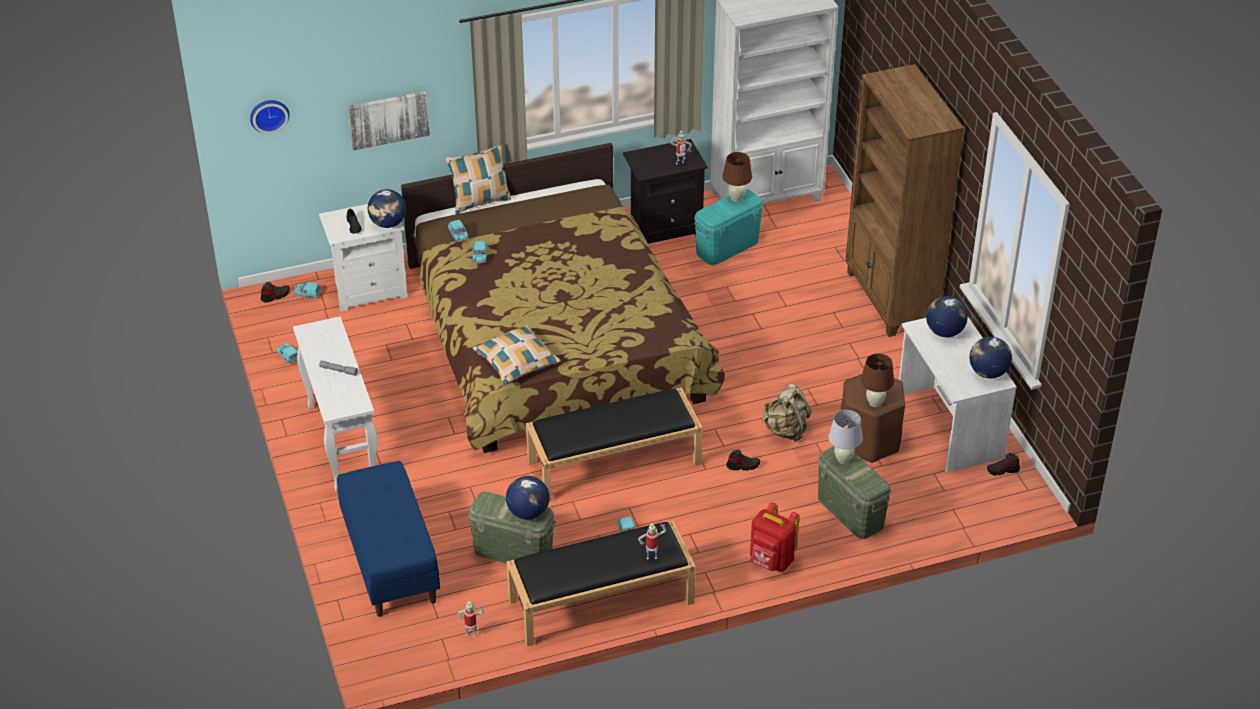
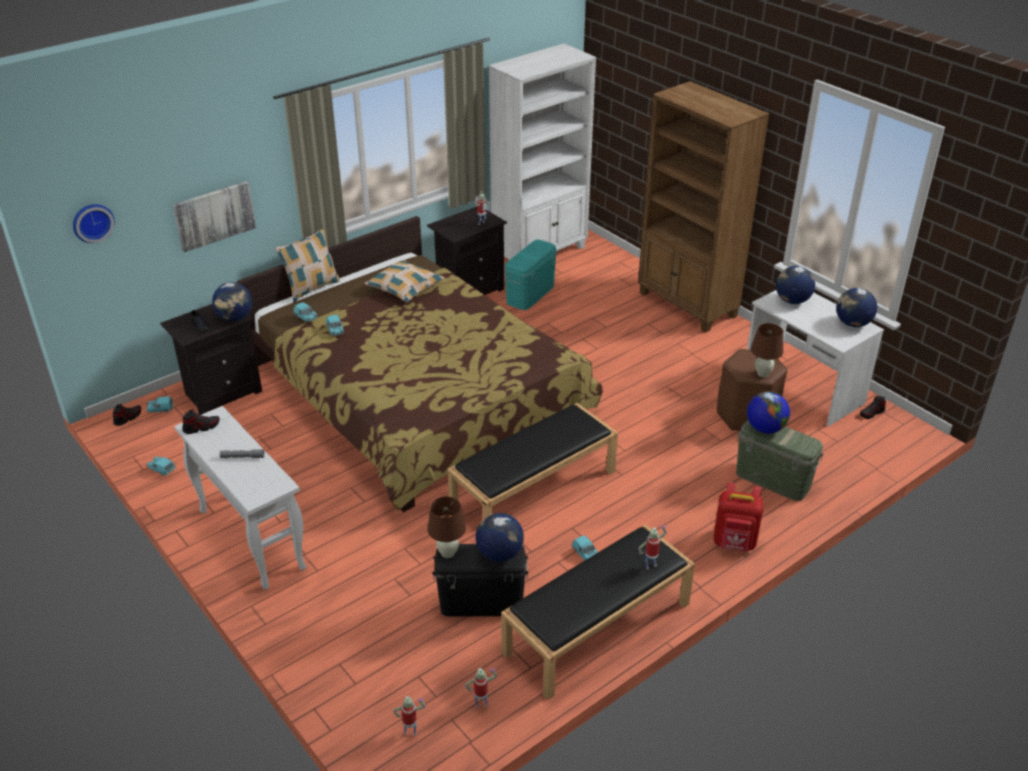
camera: 20 degrees left, 5 degrees down
(369, 290) = (221, 393): white nightstand -> black nightstand
(389, 560) = (354, 648): blue bench -> none
(405, 638) = (411, 732): none -> toy robot
(513, 552) = (481, 602): green storage box -> black storage box
(517, 361) = (418, 410): pillow -> pillow (405, 287)
(736, 198) = (533, 247): brown table lamp -> brown table lamp (448, 553)
(743, 466) = (653, 463): shoe -> shoe (201, 427)
(786, 430) = (671, 424): beige backpack -> none
(843, 459) = (765, 428): white table lamp -> globe

